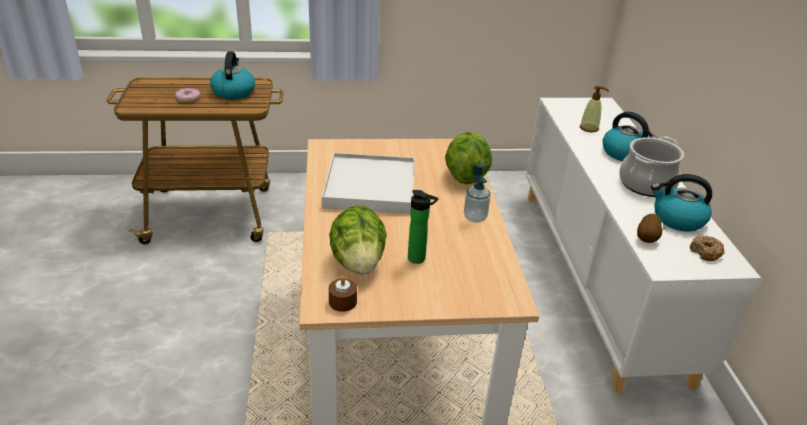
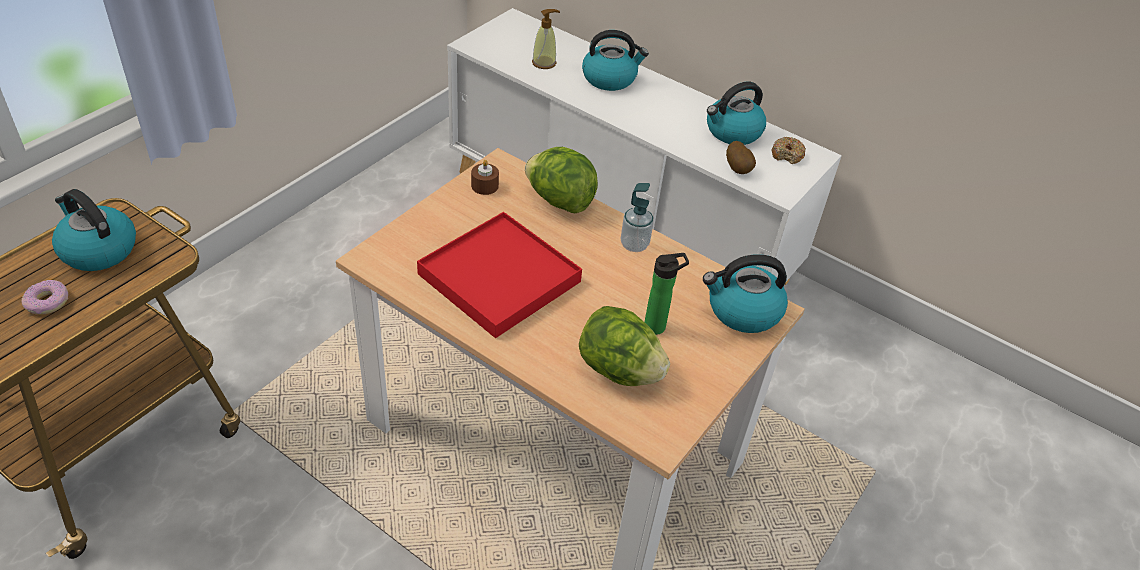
camera: 50 degrees left, 10 degrees up
(342, 301) = (668, 421): brown candle -> brown candle (484, 186)
(370, 187) = (500, 278): white tray -> red tray
(488, 287) = (742, 311): none -> kettle
(646, 184) = (669, 107): cooking pot -> none

